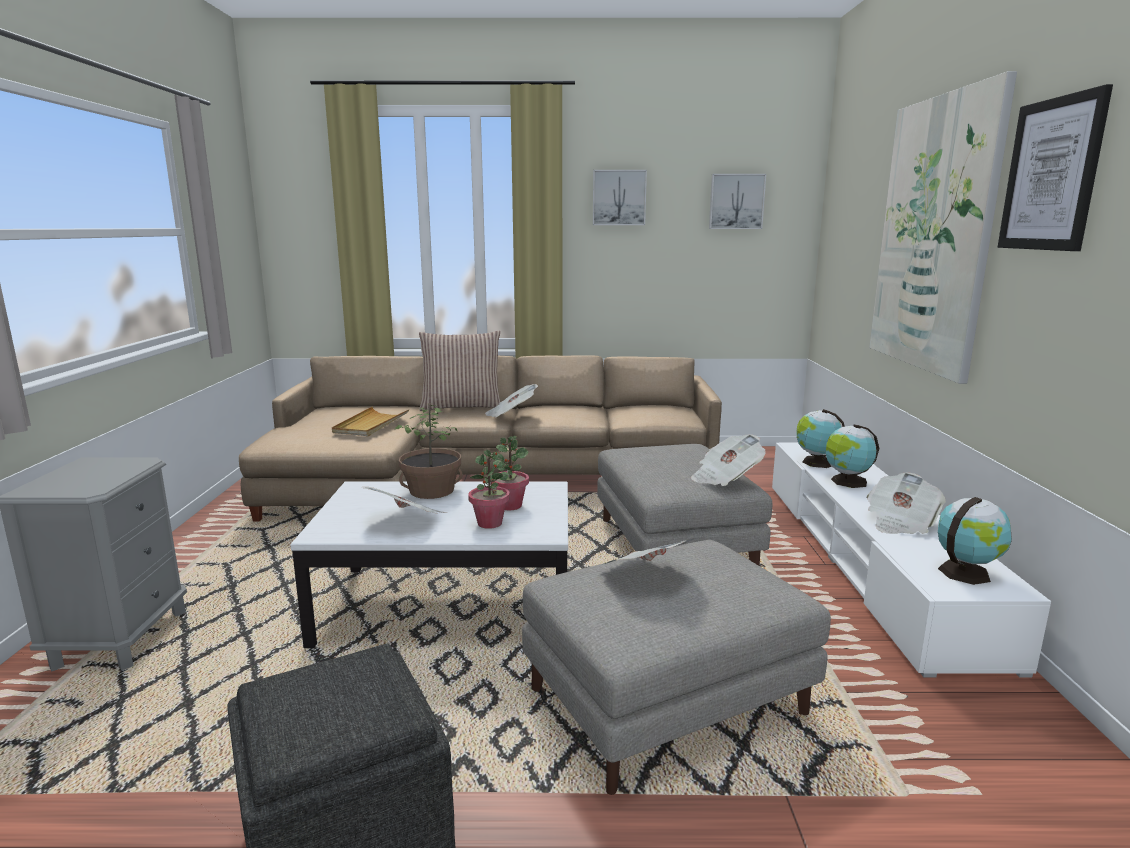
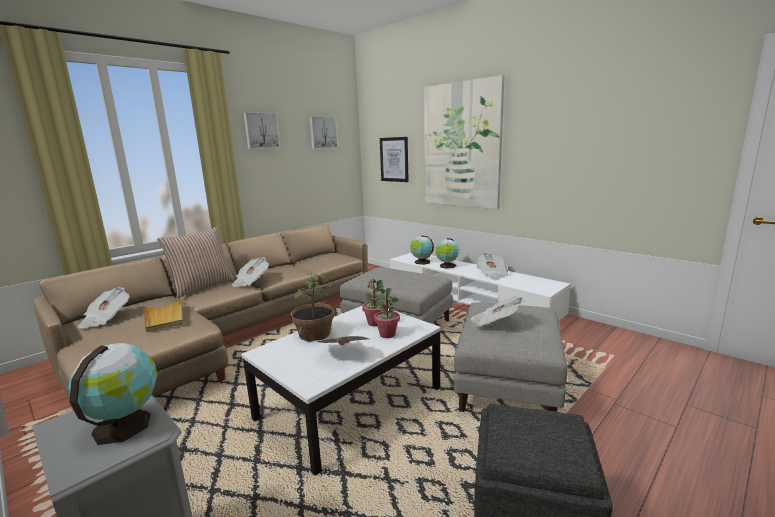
camera: 45 degrees left, 0 degrees up
(725, 478) = (427, 276): newspaper -> newspaper (106, 319)
(966, 572) = (539, 283): globe -> globe (125, 424)
(1051, 175) = (534, 118): picture -> picture (394, 159)

